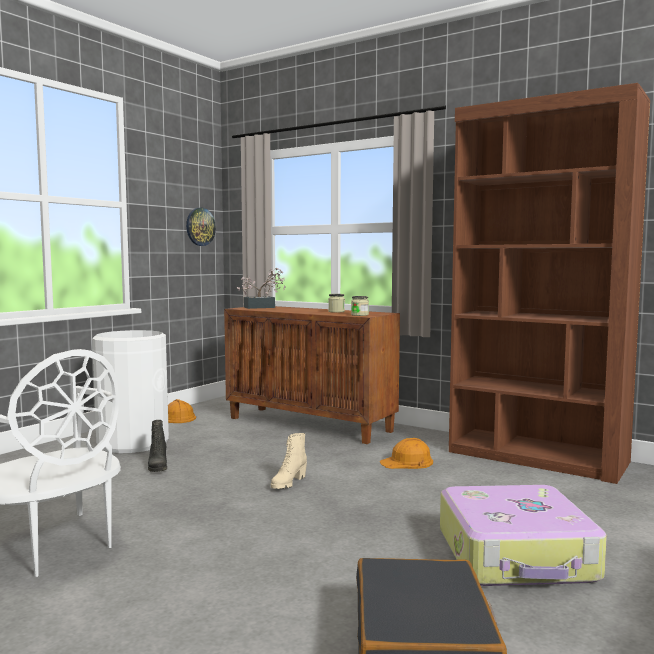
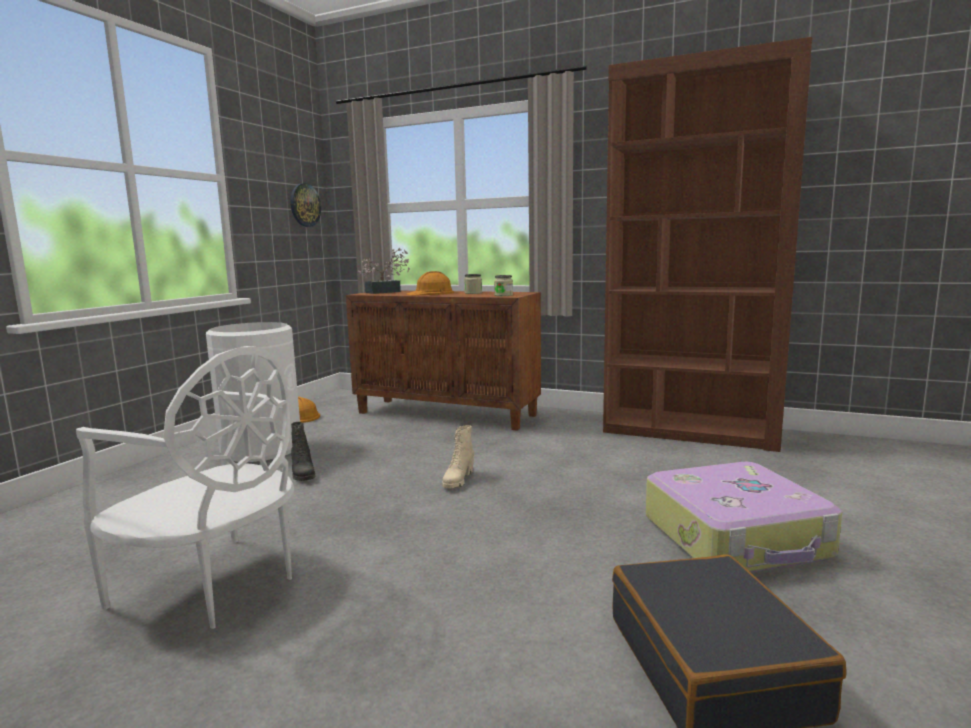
camera: 10 degrees left, 5 degrees up
(407, 462) = (569, 446): orange hard hat -> orange hard hat (431, 293)

